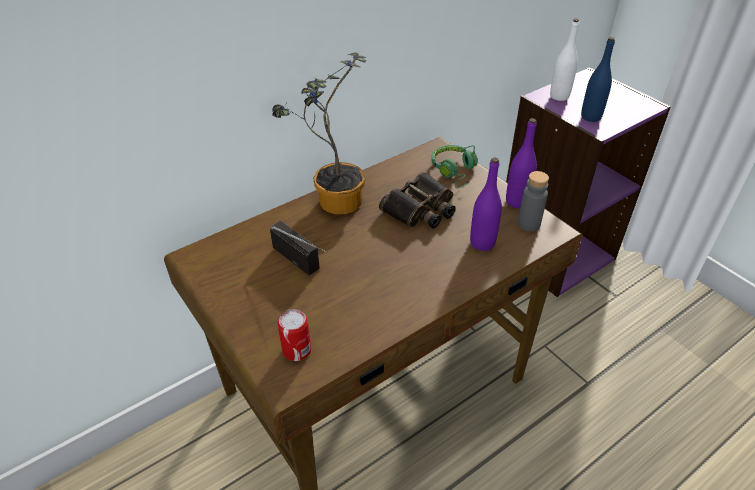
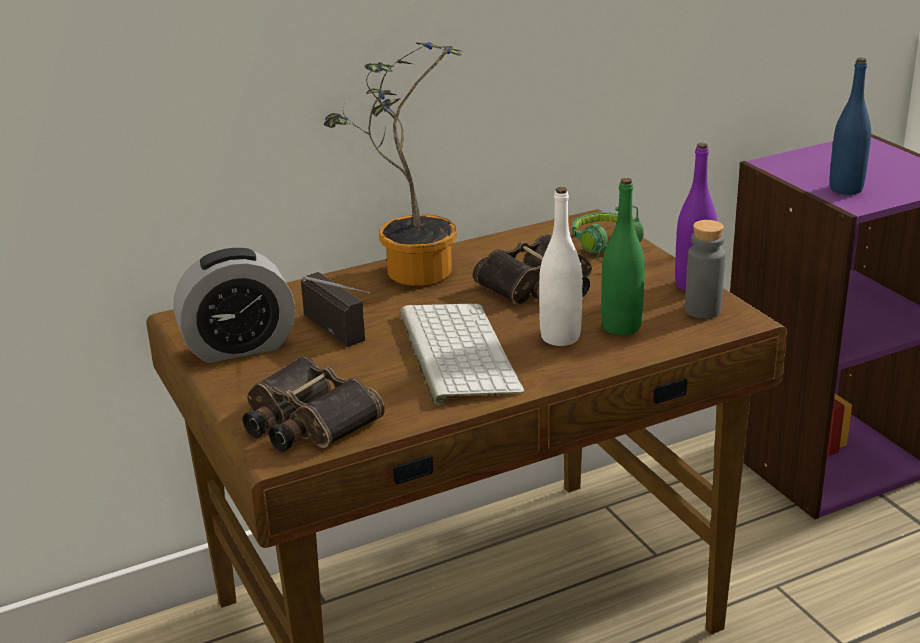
camera: 10 degrees right, 15 degrees down
(235, 282) = (239, 347): none -> alarm clock
(297, 350) = (305, 421): can -> binoculars
(381, 274) = (454, 351): none -> keyboard
(482, 243) = (621, 327): purple bottle -> green bottle
(559, 96) = (803, 164): white bottle -> white bottle (560, 337)

